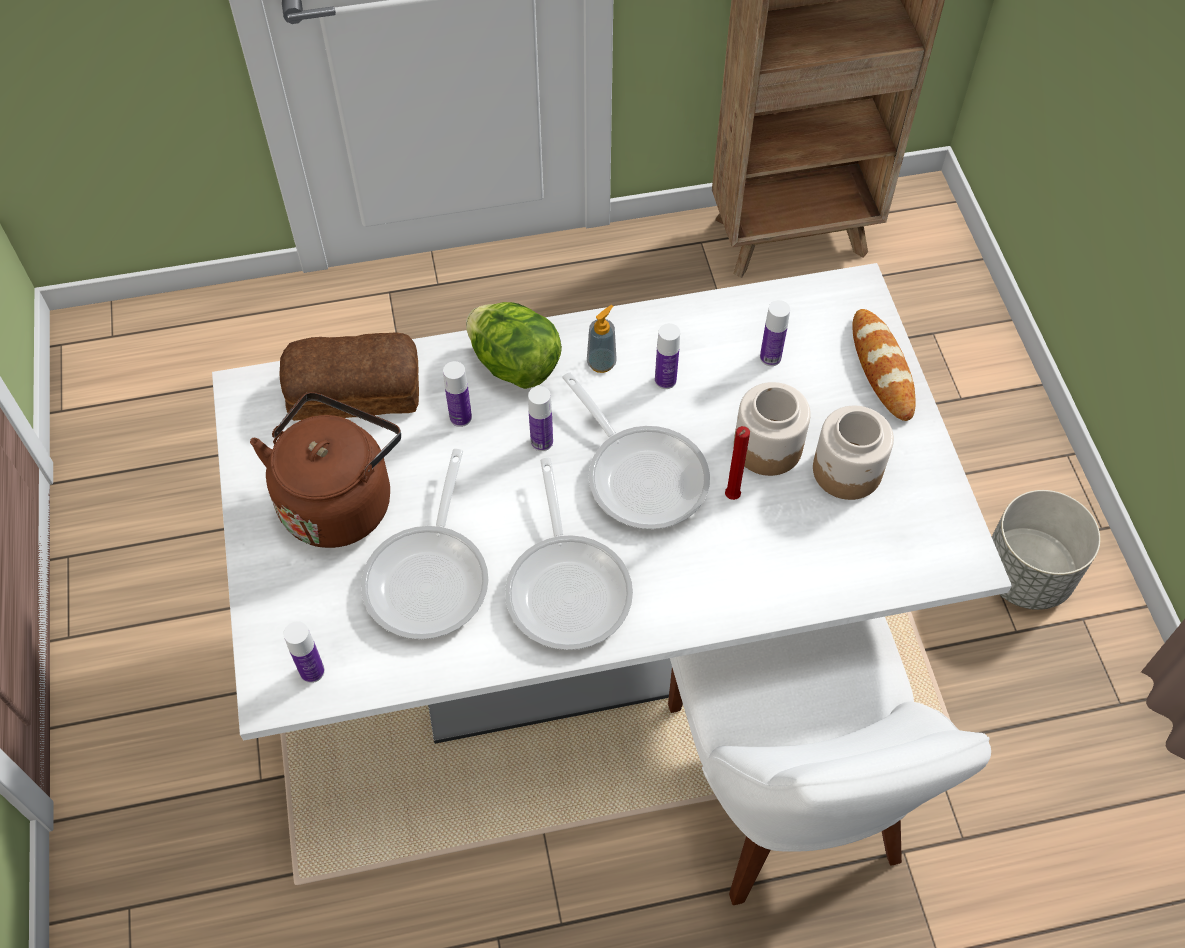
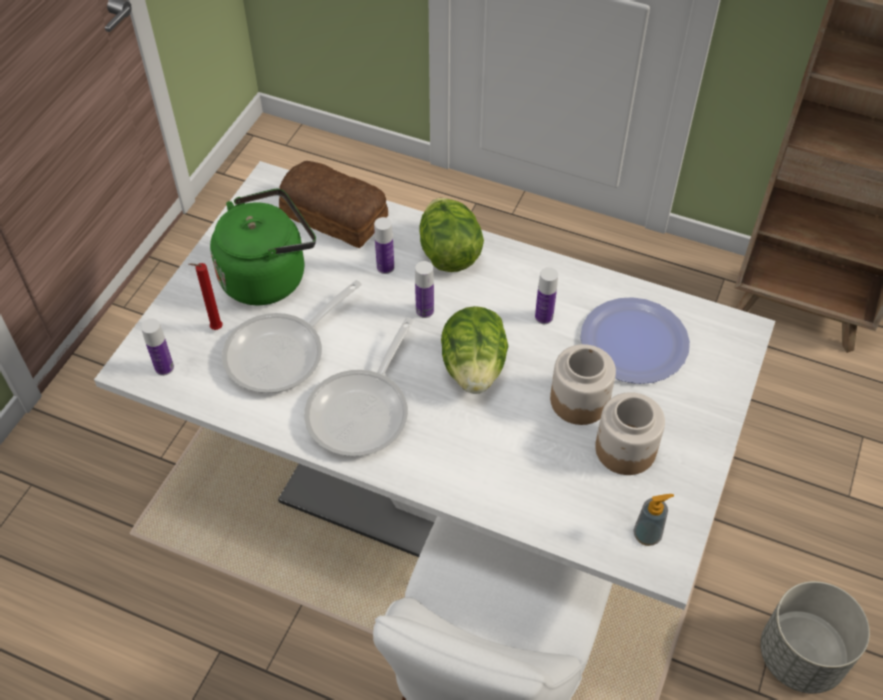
camera: 35 degrees right, 5 degrees down
(339, 499) = (268, 275): brown kettle -> green kettle
(601, 363) = (508, 282): soap dispenser -> soap dispenser (647, 535)
(641, 474) = (474, 368): frying pan -> lettuce
(731, 498) = (523, 419): red candle -> red candle (214, 329)
(770, 357) = (634, 342): bottle -> plate
(882, 368) = (715, 394): bread -> none

